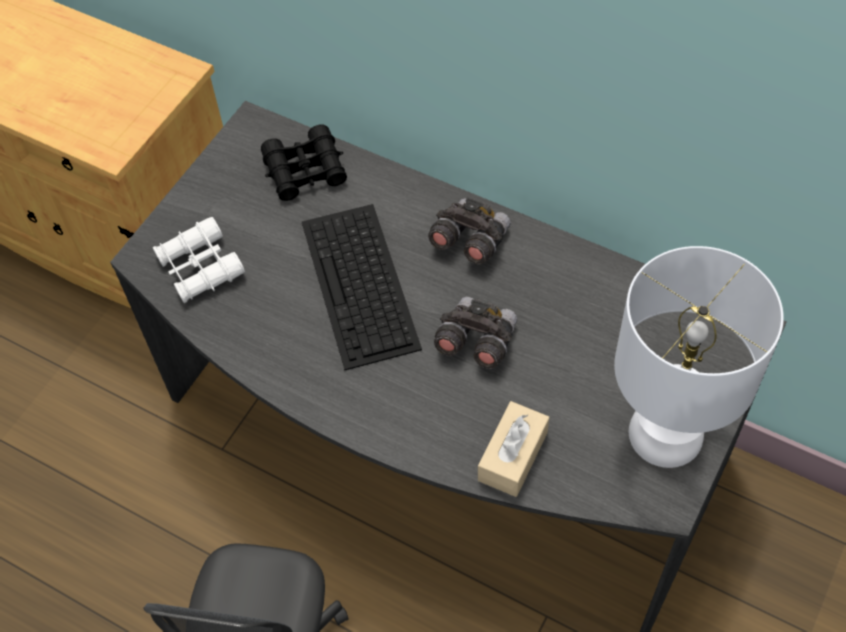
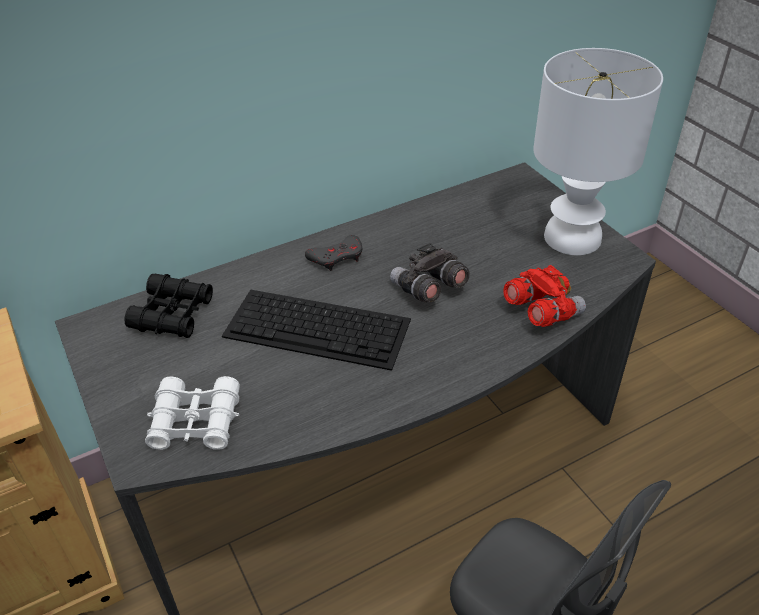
camera: 60 degrees left, 15 degrees down
(469, 241) = (337, 257): grey binoculars -> grey game controller
(513, 456) = (541, 311): beige tissue box -> red binoculars

